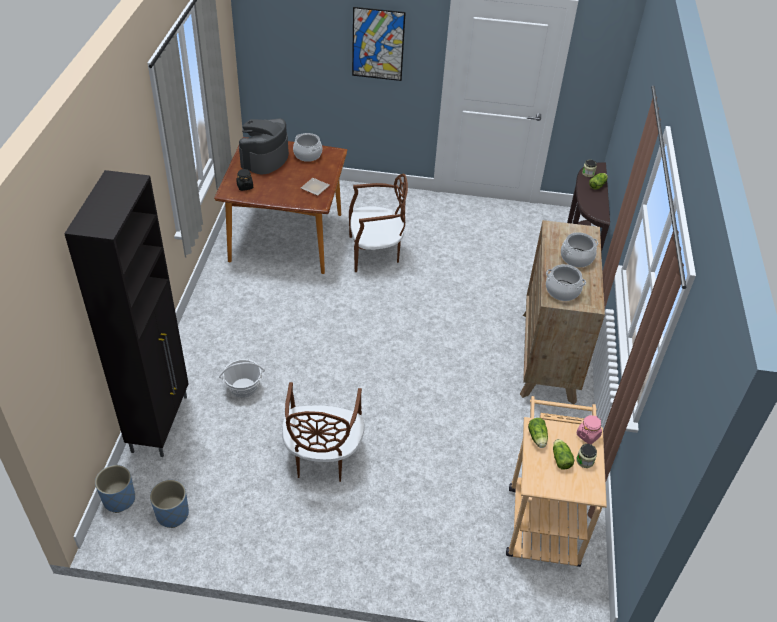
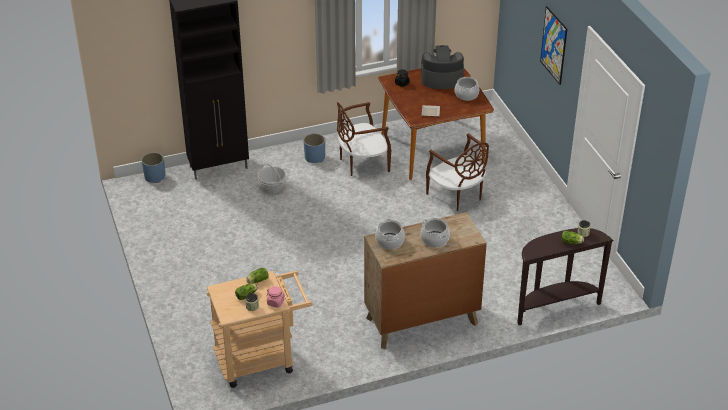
camera: 65 degrees right, 5 degrees down
(172, 514) = (158, 200): blue planter -> blue planter (315, 157)
(322, 457) = (240, 242): brown chair -> brown chair (362, 163)

